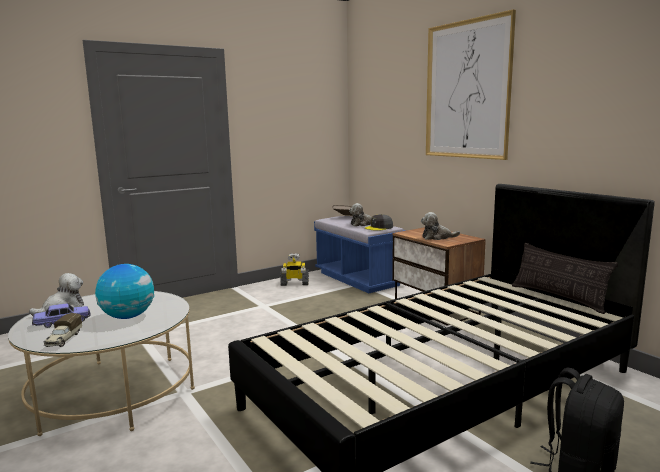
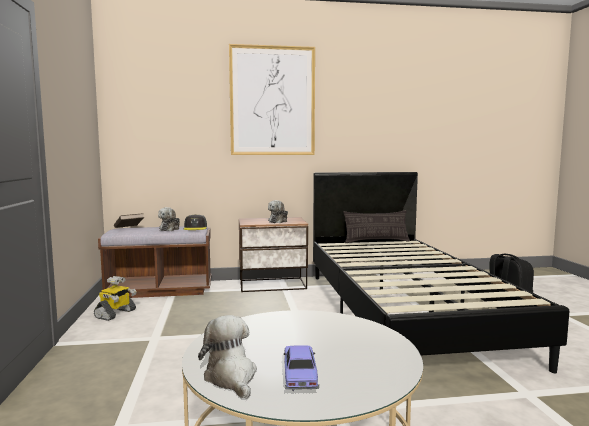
camera: 65 degrees left, 5 degrees down
(63, 340) = (376, 374): toy truck -> none
(128, 317) = (319, 338): globe -> none
(358, 279) = (160, 290): blue bench -> brown bench

